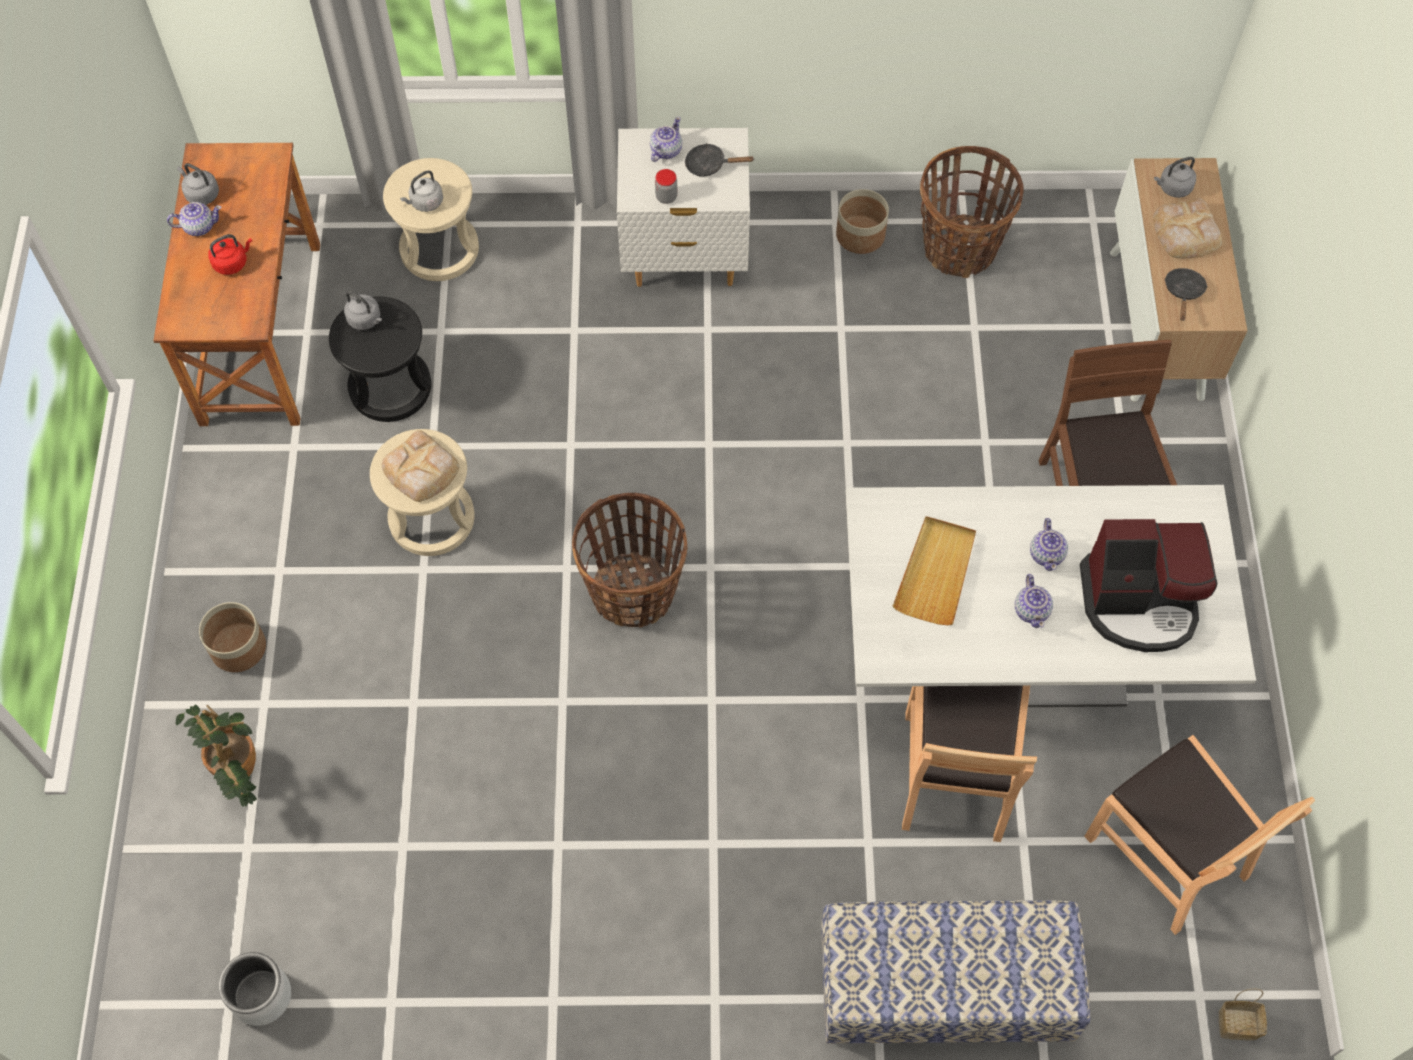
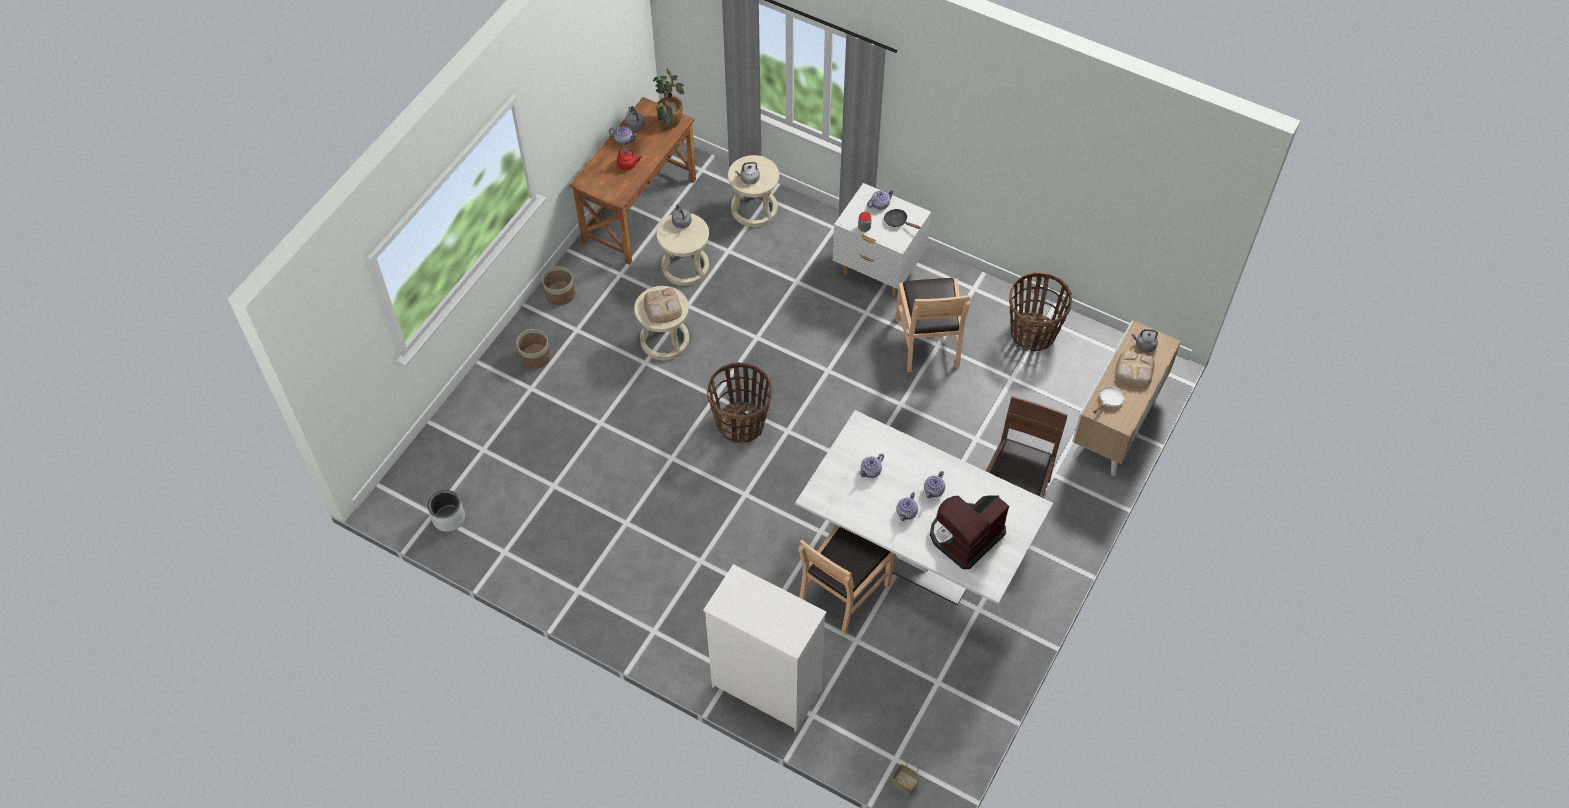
camera: 30 degrees right, 5 degrees down
(238, 775) = (499, 415): potted plant -> potted plant (669, 125)
(391, 388) = (685, 267): black stool -> beige stool
(860, 235) = (982, 302): planter -> planter (560, 294)
(936, 572) = (871, 471): beige tray -> teapot
(941, 992) = (766, 687): bench -> white dresser
(1139, 603) = (965, 536): coffee machine -> coffee machine turned 105 degrees clockwise
(1167, 854) = (927, 686): brown chair -> brown chair (928, 342)
(1183, 292) = (1109, 401): black frying pan -> white frying pan

